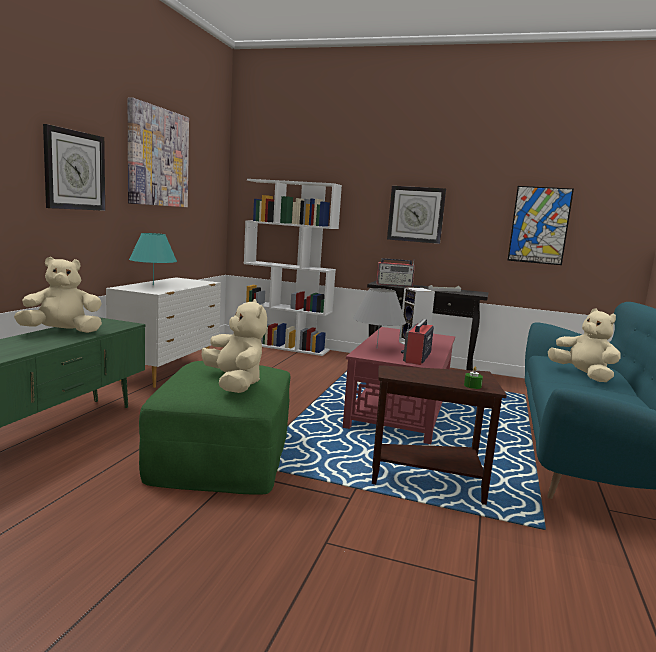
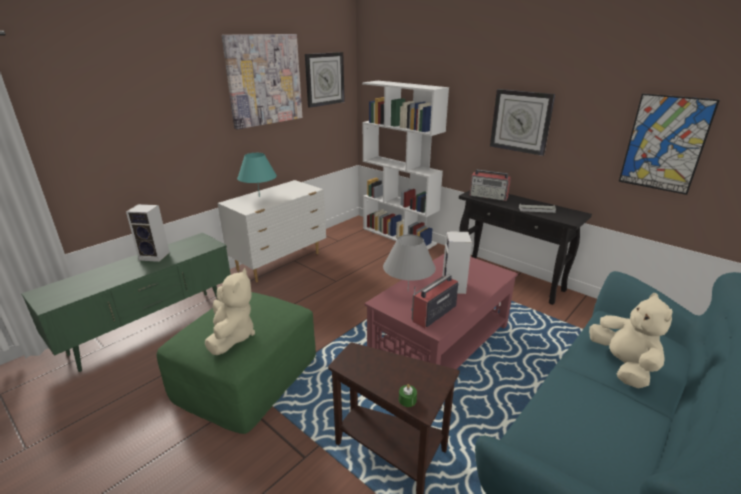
camera: 25 degrees right, 15 degrees up
(62, 332) = (156, 256): beige plush toy -> speaker
(74, 170) = (172, 115): wall clock -> wall clock (324, 79)

